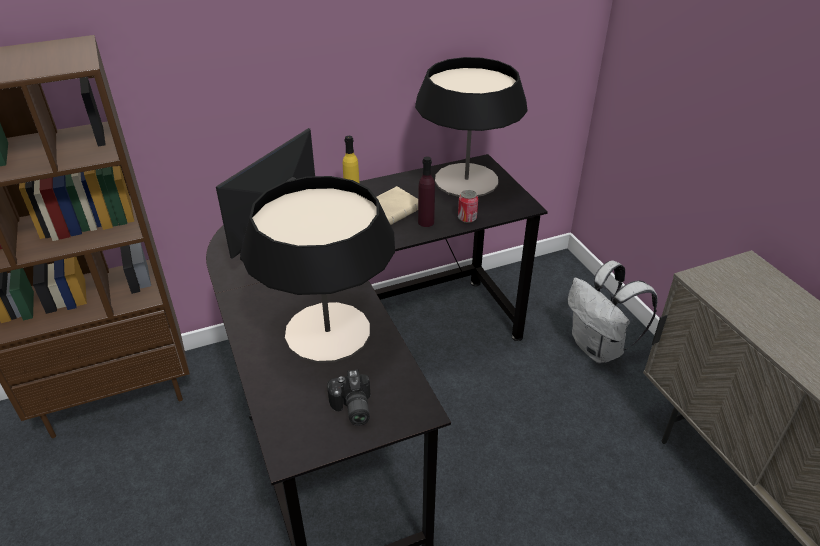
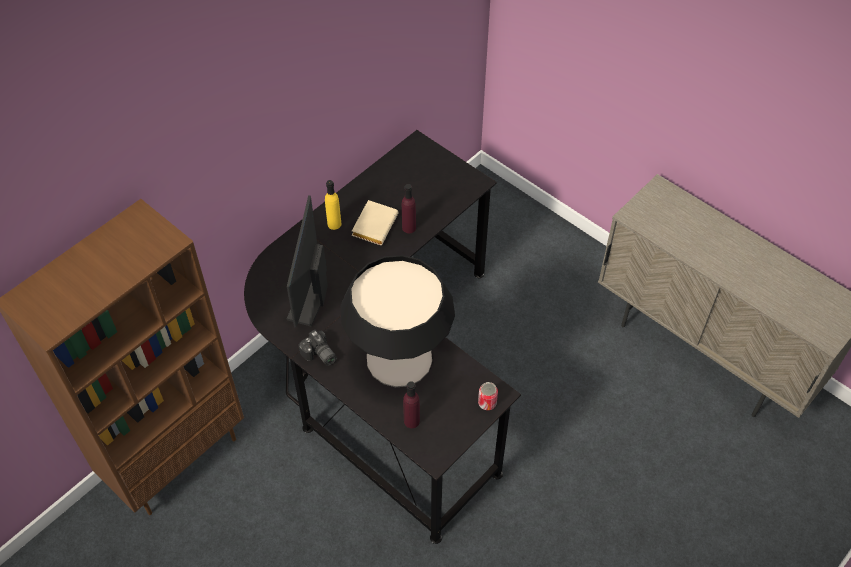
camera: 25 degrees left, 15 degrees up
(292, 401) = (411, 421): none -> purple bottle
(351, 408) = (453, 410): camera -> camera (319, 355)
(466, 180) = (415, 169): table lamp -> none
(467, 218) = (438, 212): can -> can (487, 403)
(599, 348) = (547, 261): white backpack -> none

